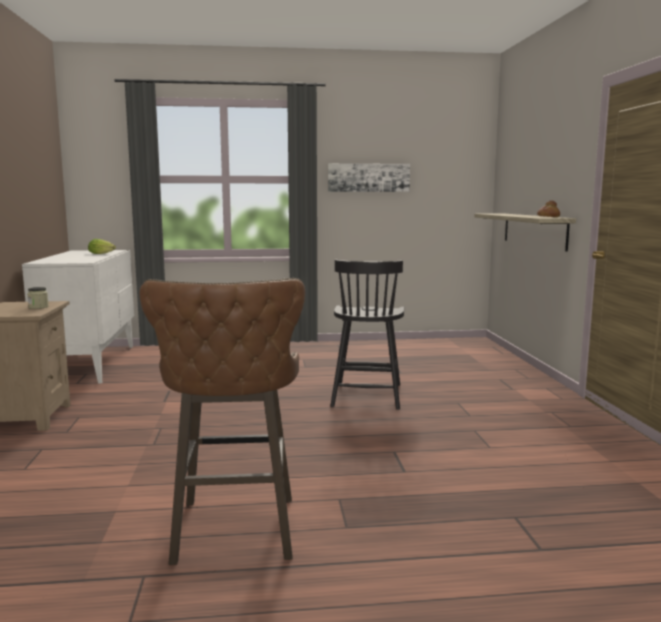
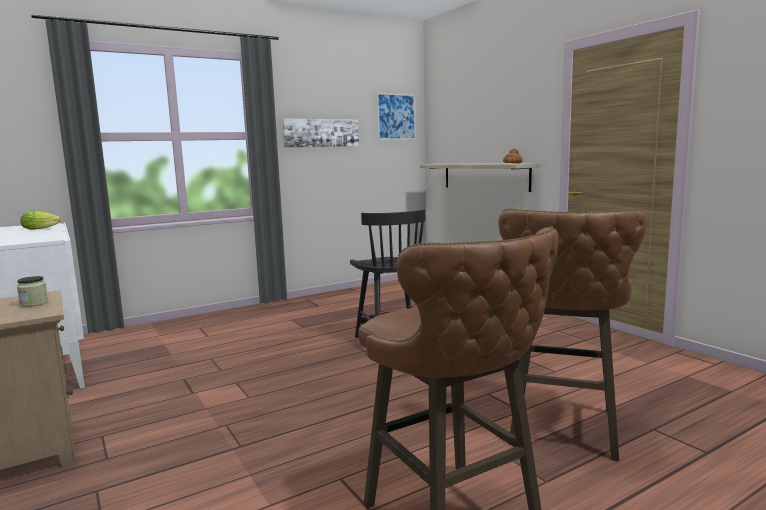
camera: 25 degrees left, 0 degrees up
(420, 495) = (563, 430): none -> brown stool
(458, 160) = (396, 116): none -> picture

